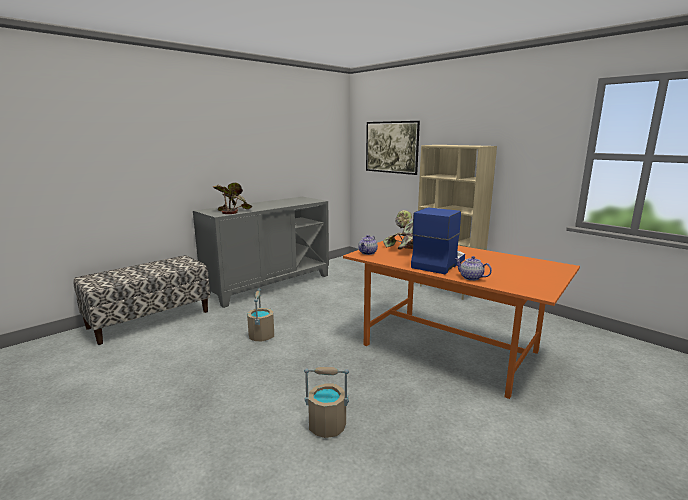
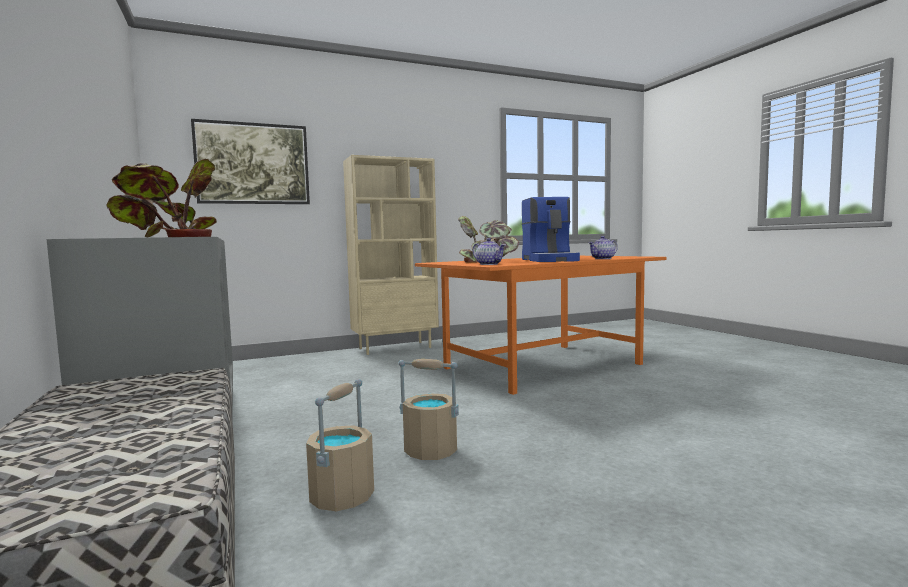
camera: 70 degrees left, 10 degrees down
(327, 426) = (706, 428): beige bucket -> beige bucket (341, 497)
(438, 263) = (550, 260): coffee machine -> coffee machine turned 150 degrees counterclockwise

